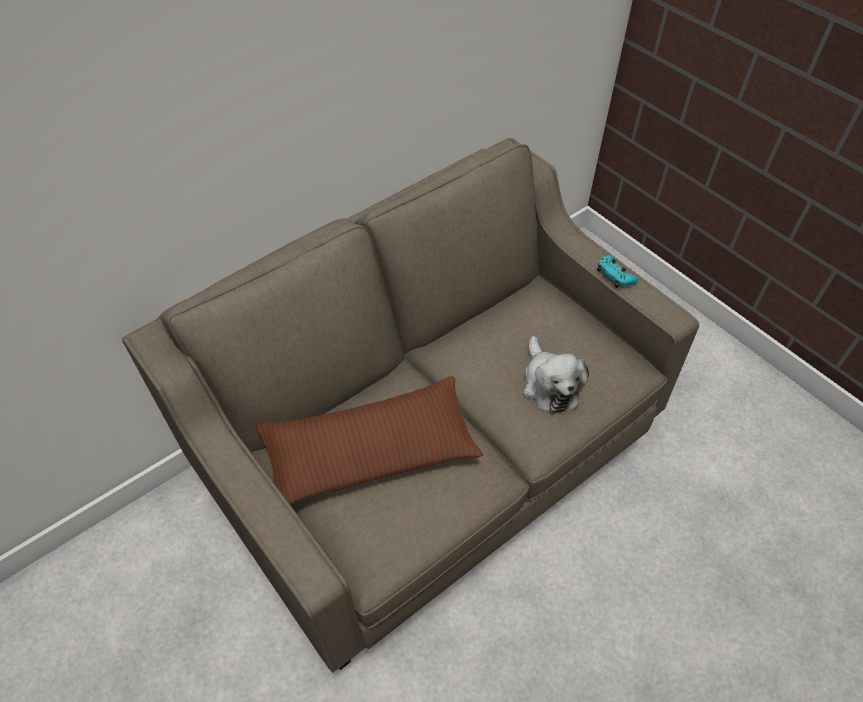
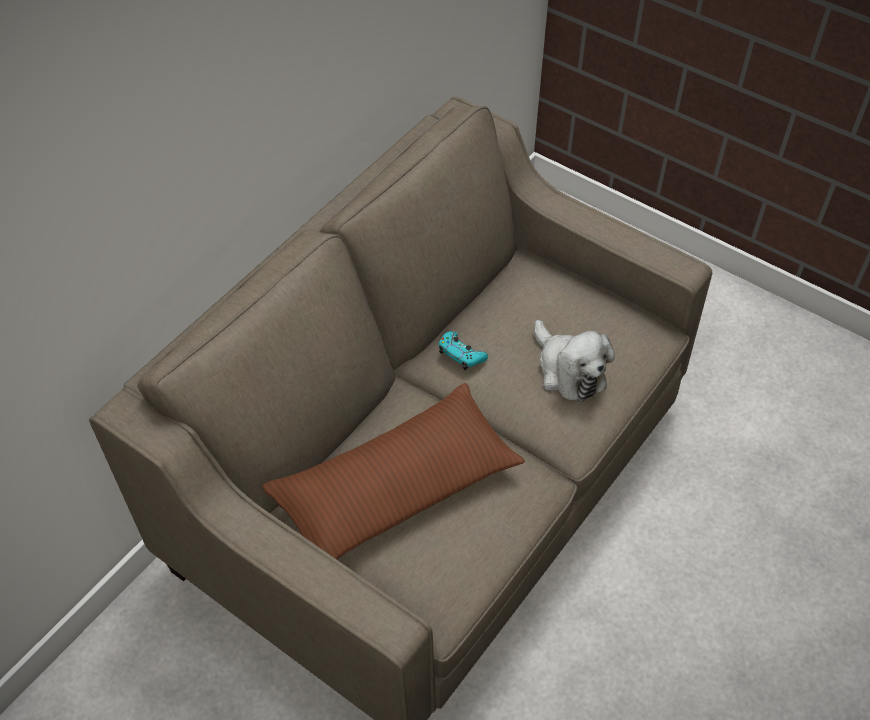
camera: 15 degrees left, 0 degrees up
(615, 275) = (610, 234): turquoise game controller -> turquoise game controller (461, 354)

